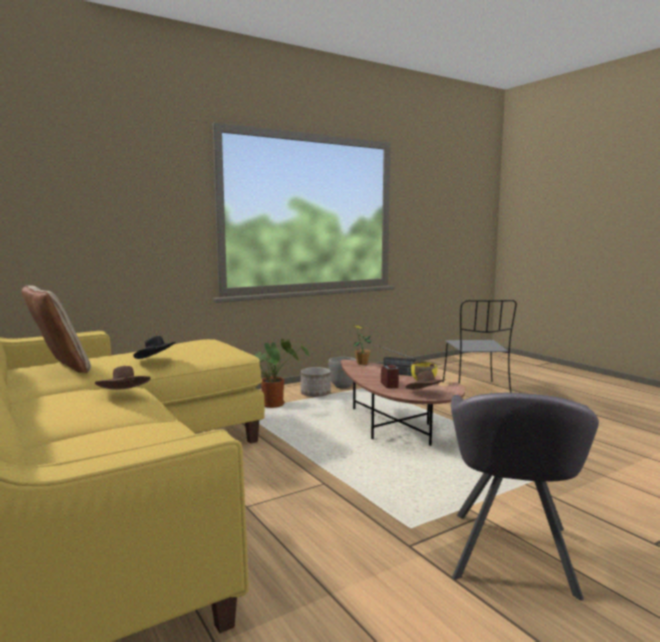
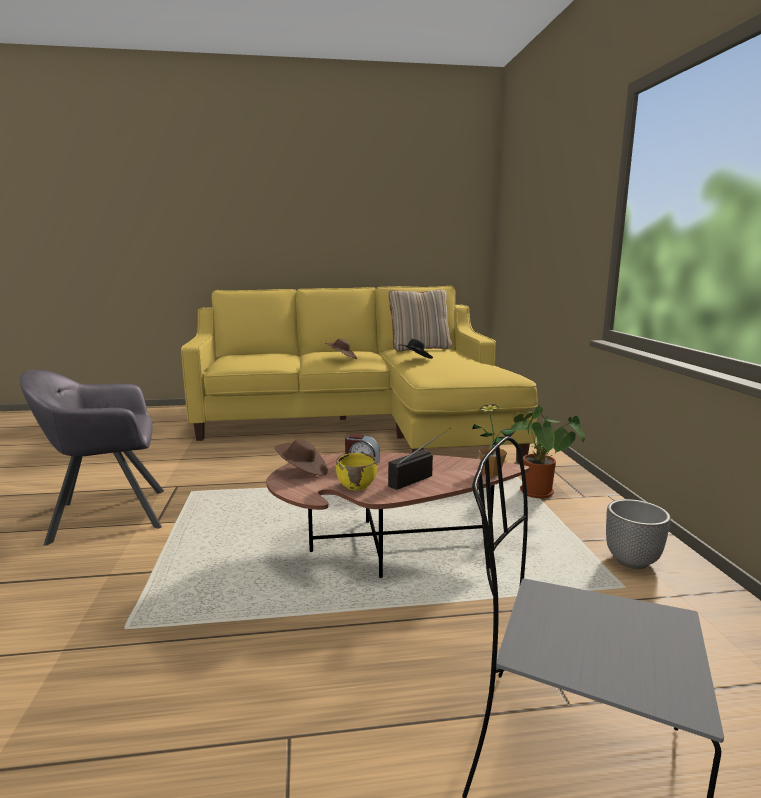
camera: 115 degrees right, 5 degrees up
(315, 394) = (581, 527): planter -> none
(511, 552) = (108, 515): grey armchair -> grey armchair turned 60 degrees counterclockwise

